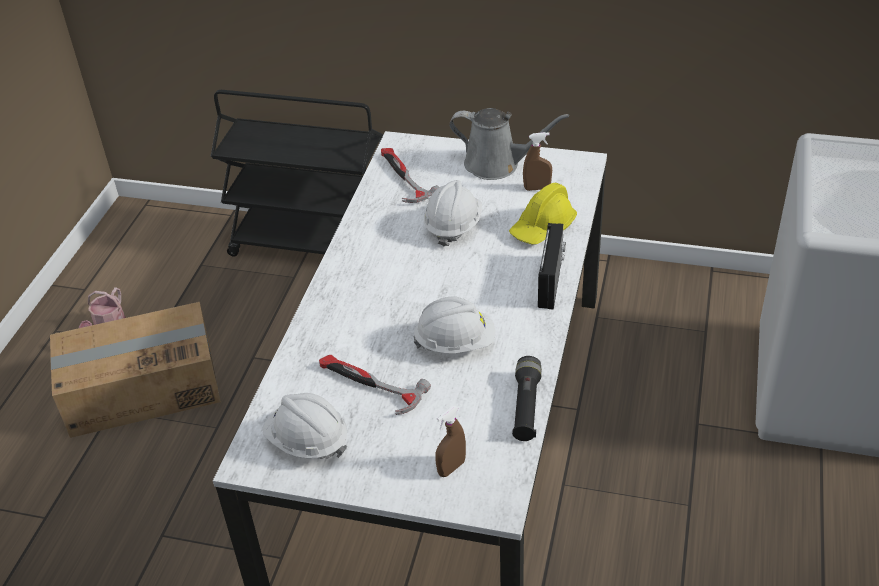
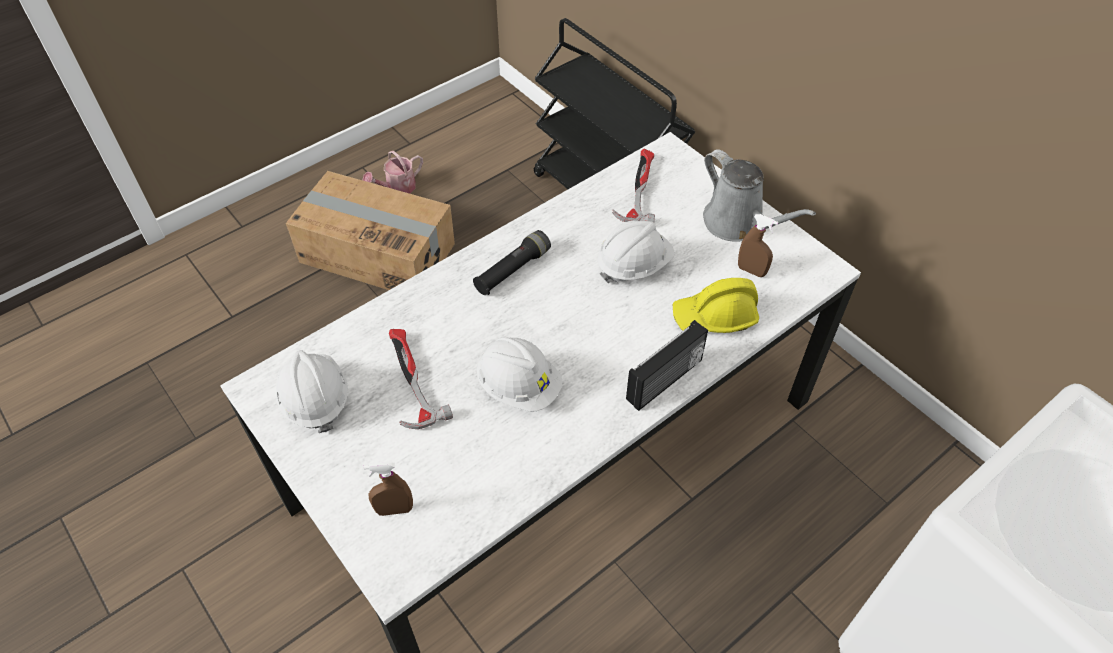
camera: 35 degrees right, 10 degrees up
(526, 406) = (514, 495): black flashlight -> black flashlight (512, 270)

